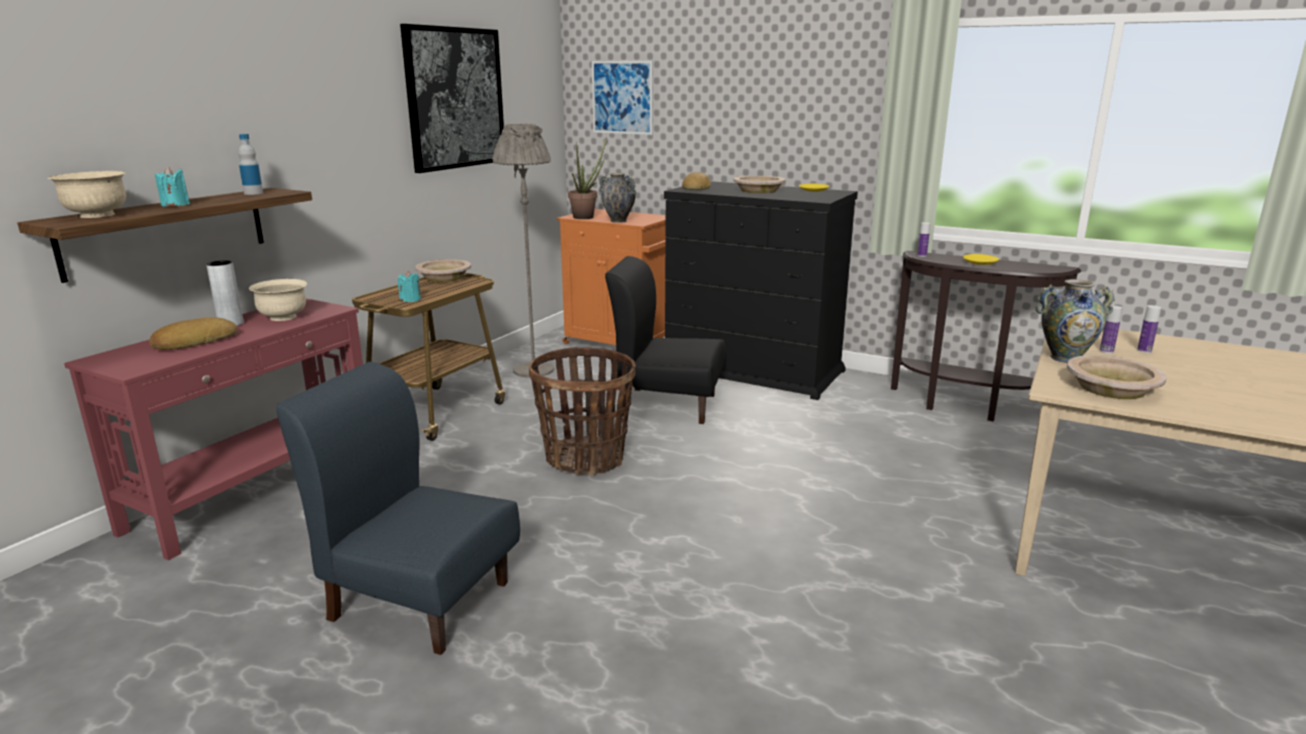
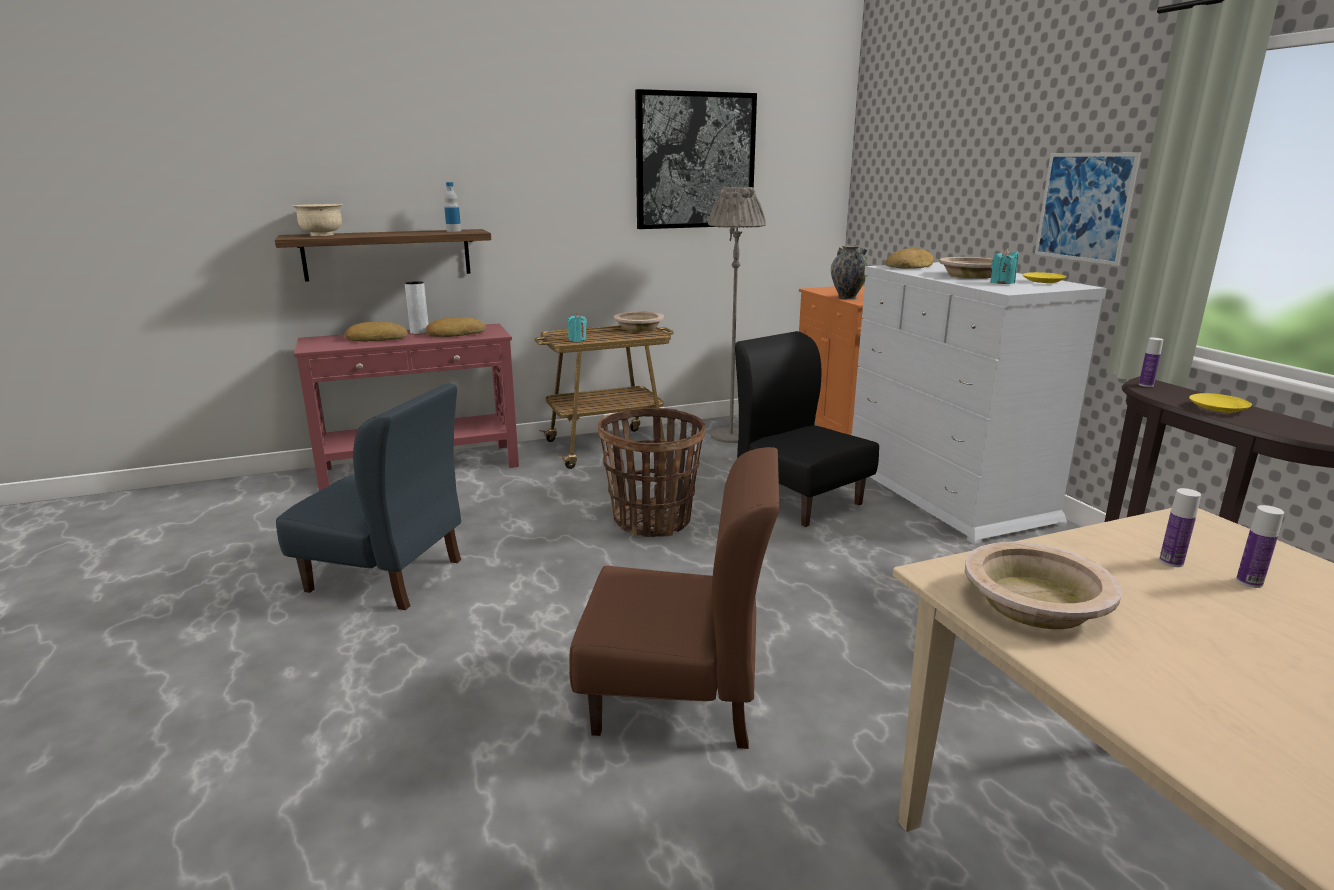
camera: 40 degrees right, 0 degrees up
(175, 205) = (382, 233): turquoise candle -> turquoise candle (1002, 283)
(283, 317) = (455, 334): beige bowl -> bread
(419, 599) = (386, 575): blue chair -> blue chair turned 135 degrees clockwise
(586, 217) = (828, 291): potted plant -> none
(622, 97) = (895, 164): picture -> picture (1084, 207)
(753, 370) = (947, 493): black dresser -> white dresser
(810, 571) = (676, 697): none -> brown chair
(1065, 358) = (1069, 549): vase -> none

